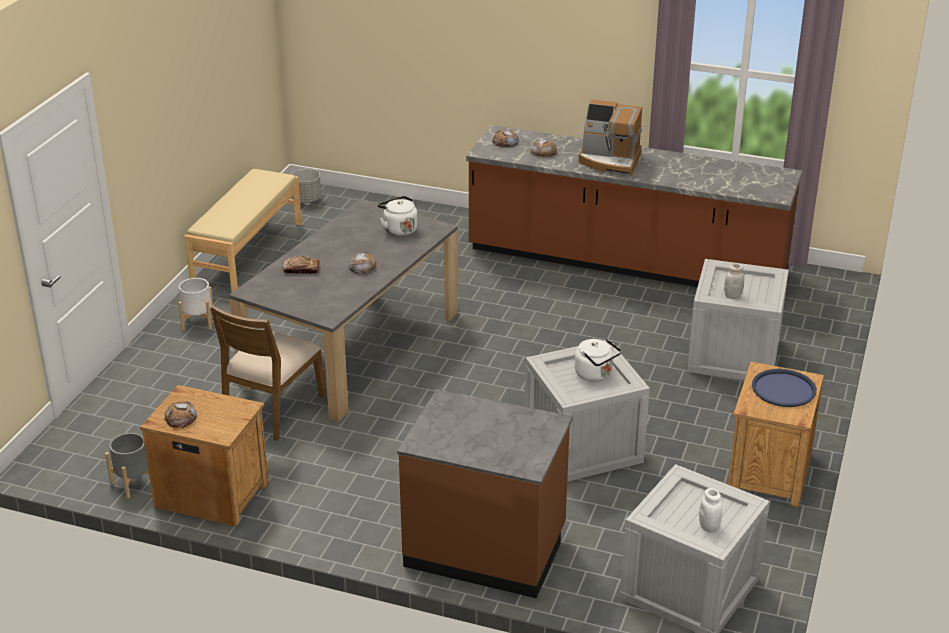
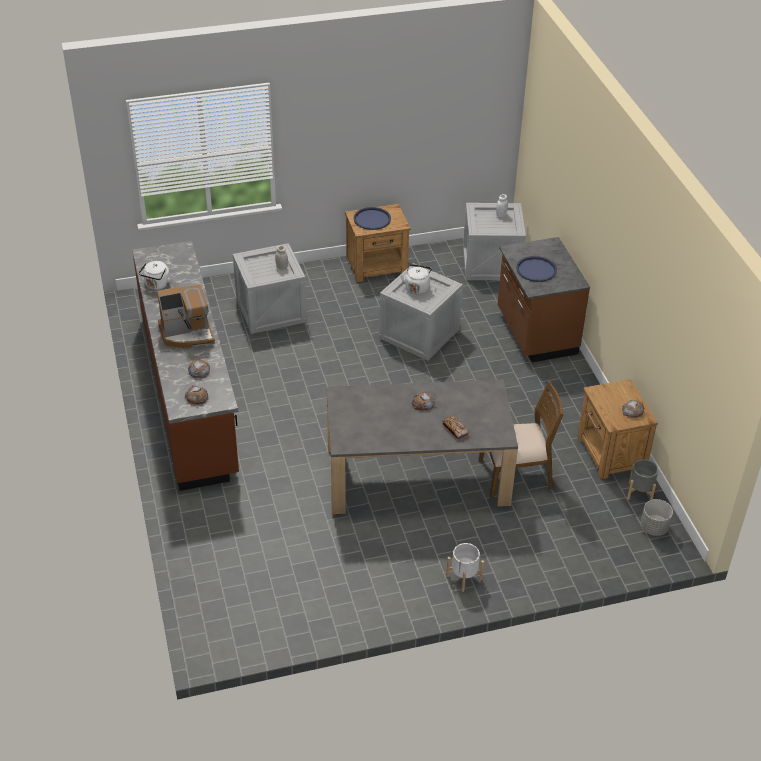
camera: 125 degrees left, 10 degrees up
(247, 253) = (347, 613): beige bench -> none
(306, 199) = (225, 632): grey planter -> grey planter (654, 528)
(399, 229) = (358, 411): white kettle -> white kettle (157, 285)
(484, 422) = (536, 269): none -> blue tray
(610, 161) = (187, 334): coffee machine -> coffee machine turned 90 degrees clockwise

